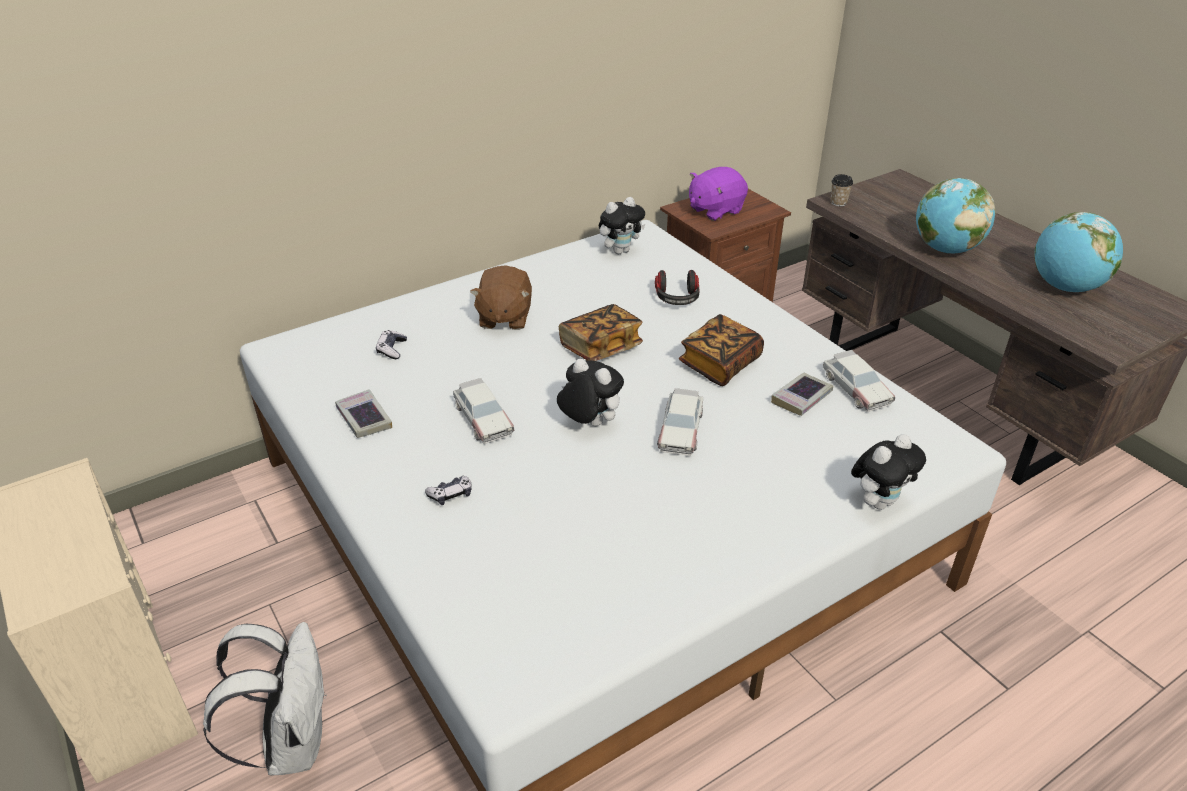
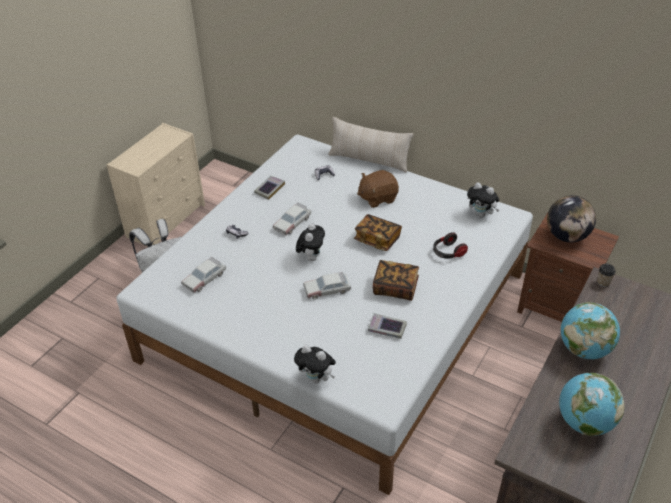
camera: 65 degrees right, 5 degrees up
(404, 297) = (369, 160): none -> beige pillow
(715, 210) = (566, 236): purple plush toy -> globe
(855, 388) = (412, 349): toy car -> toy car (205, 278)

